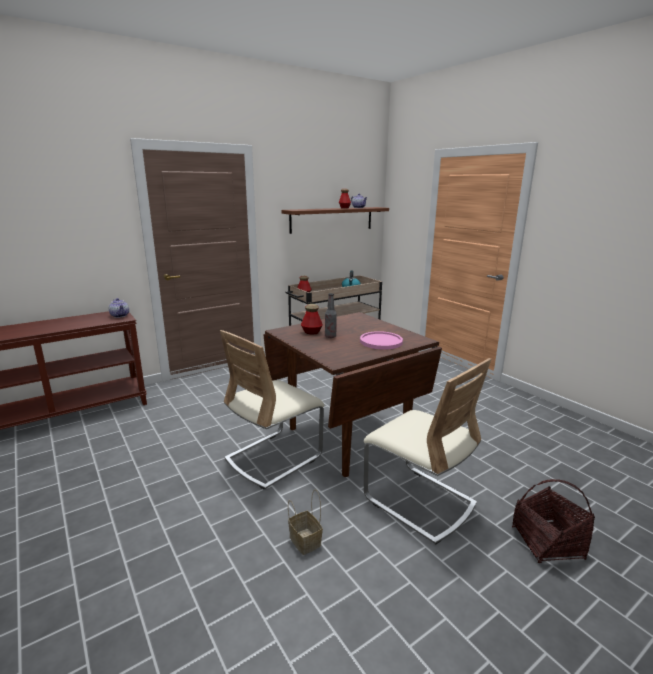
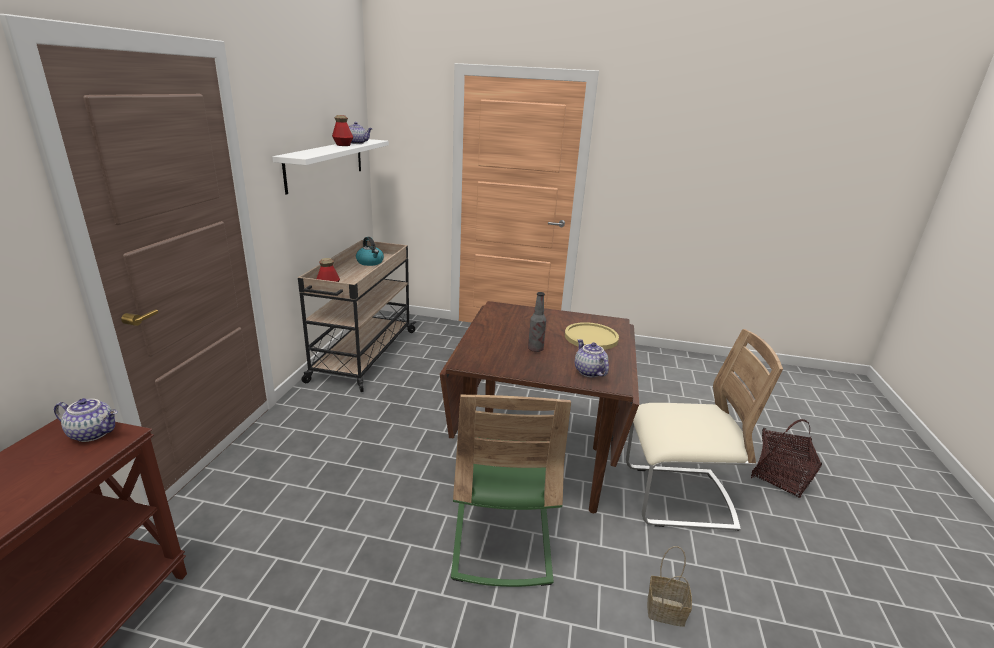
camera: 45 degrees left, 5 degrees up
(273, 458) = (501, 538): beige chair -> green chair
(311, 332) = (504, 350): bottle -> none
(332, 219) = (326, 163): brown shelf -> white shelf
(335, 353) = (588, 372): none -> teapot
(381, 341) = (591, 337): pink plate -> yellow plate

